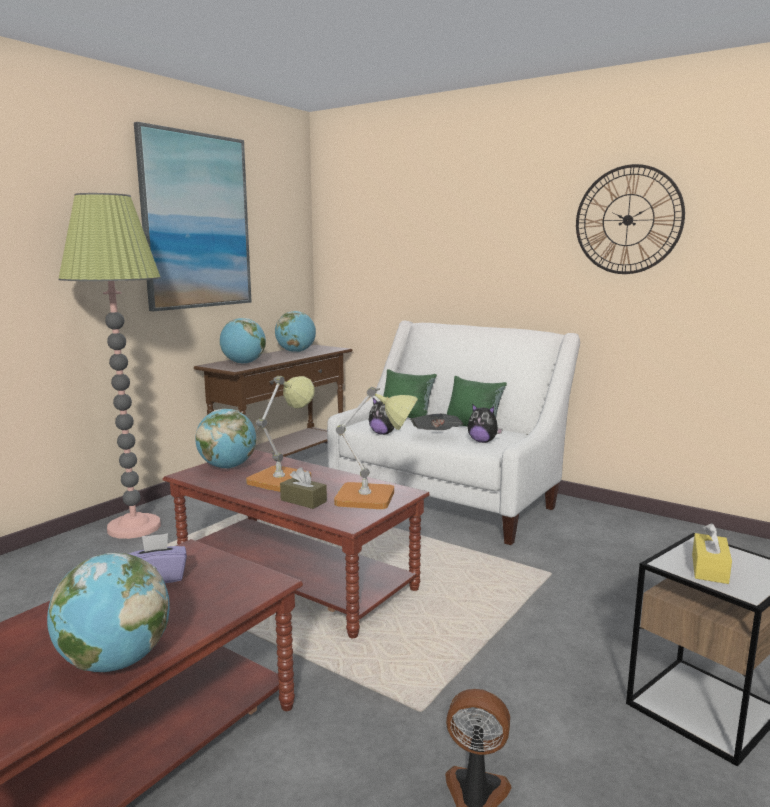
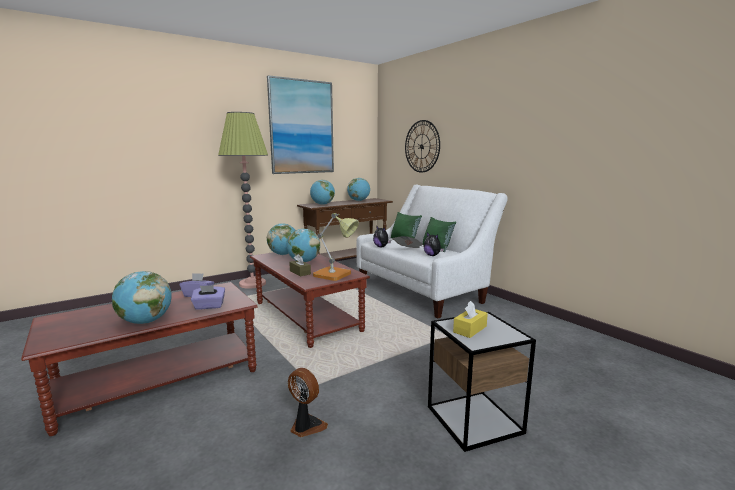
camera: 20 degrees right, 0 degrees up
(212, 601) = (209, 306): none -> purple tissue box
(284, 478) = (303, 261): table lamp -> globe
(628, 220) = (538, 119): wall clock -> wall clock (422, 146)

